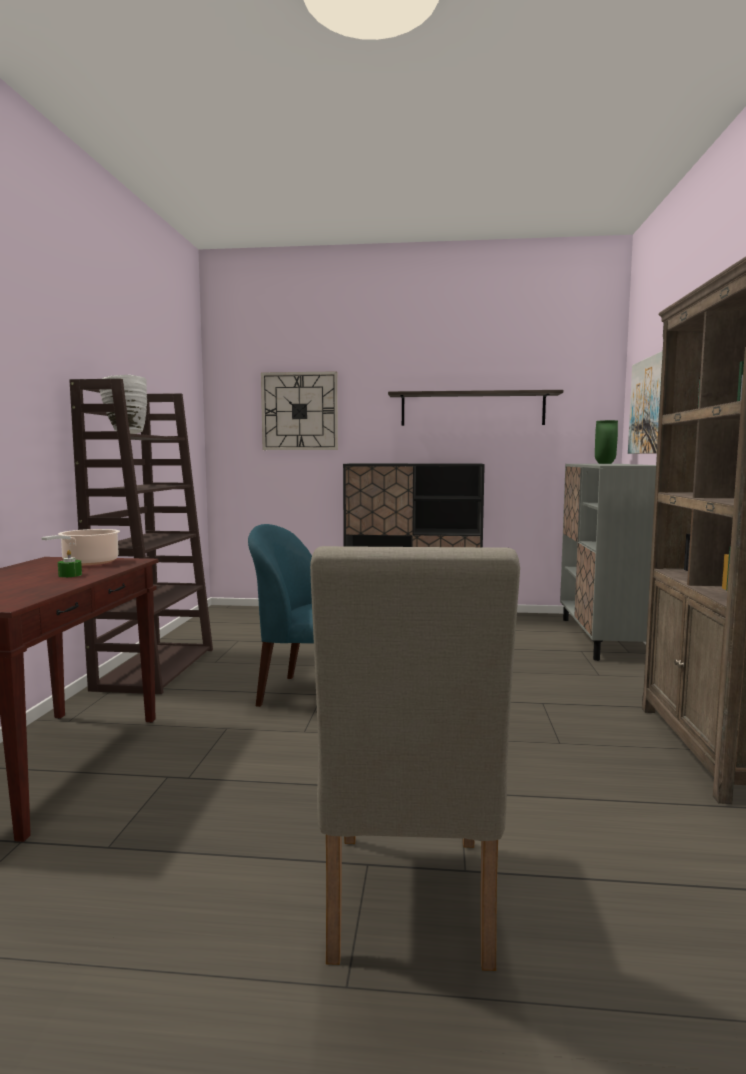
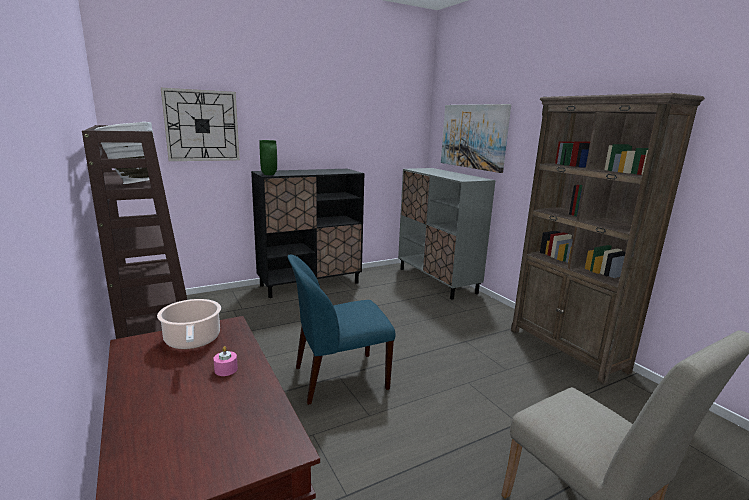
camera: 35 degrees left, 10 degrees up
(70, 575) = (226, 369): green candle -> pink candle
(472, 409) = (341, 128): shelf -> none
(605, 463) = (429, 169): green vase -> green vase (269, 174)

